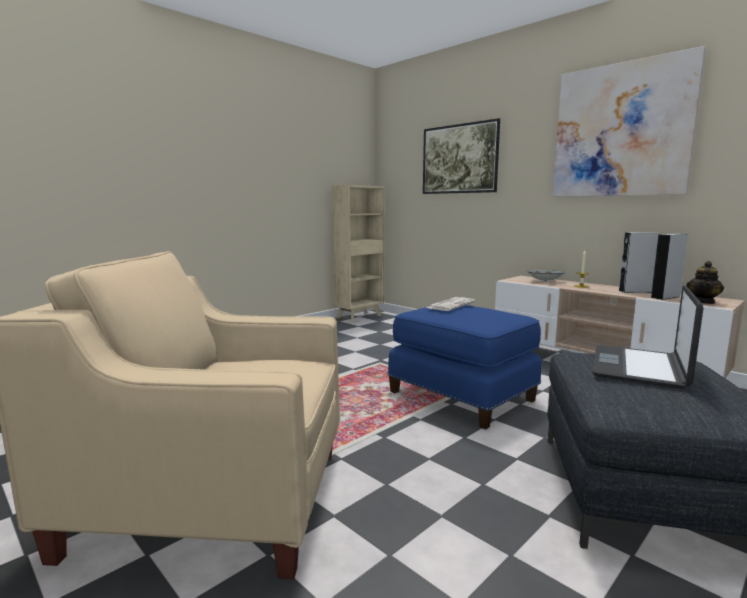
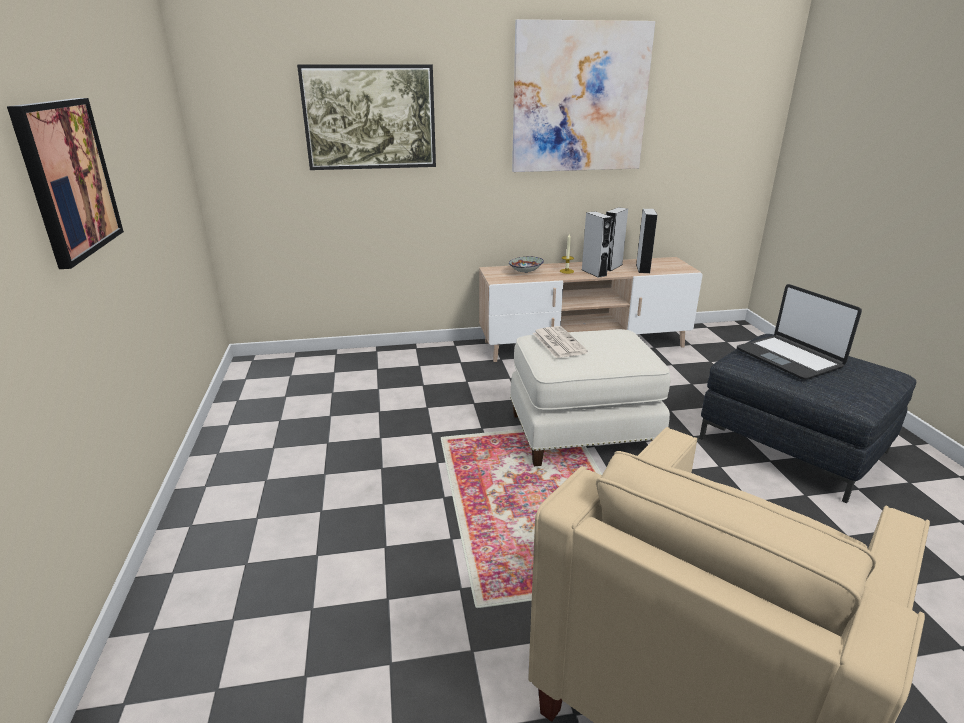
camera: 55 degrees left, 15 degrees up
(231, 162) = (68, 179): none -> picture
(360, 317) = (248, 379): beige bookcase -> none
(462, 395) = (582, 432): blue ottoman -> white ottoman
(603, 290) = (594, 272): none -> grey speaker
(703, 301) = (670, 267): teapot -> none

